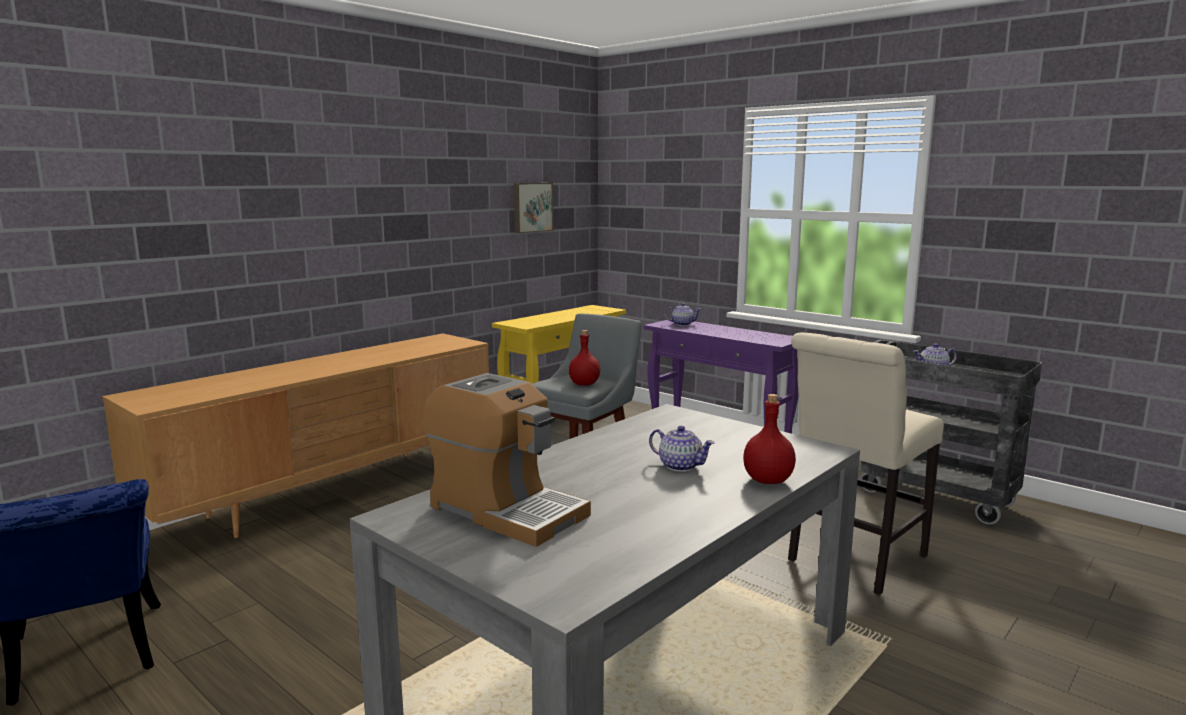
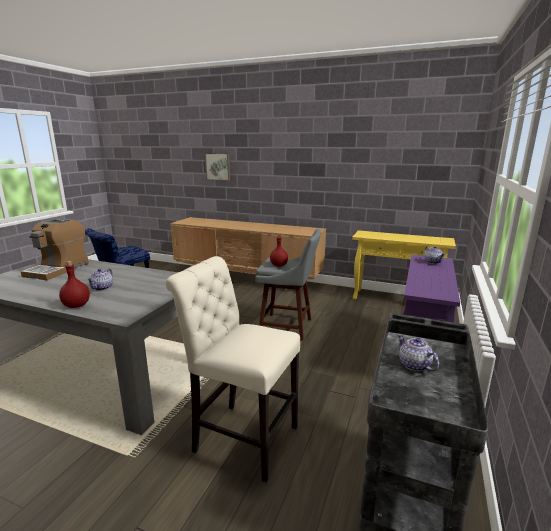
camera: 70 degrees right, 5 degrees up
(532, 207) = (405, 163): picture -> picture (218, 166)

